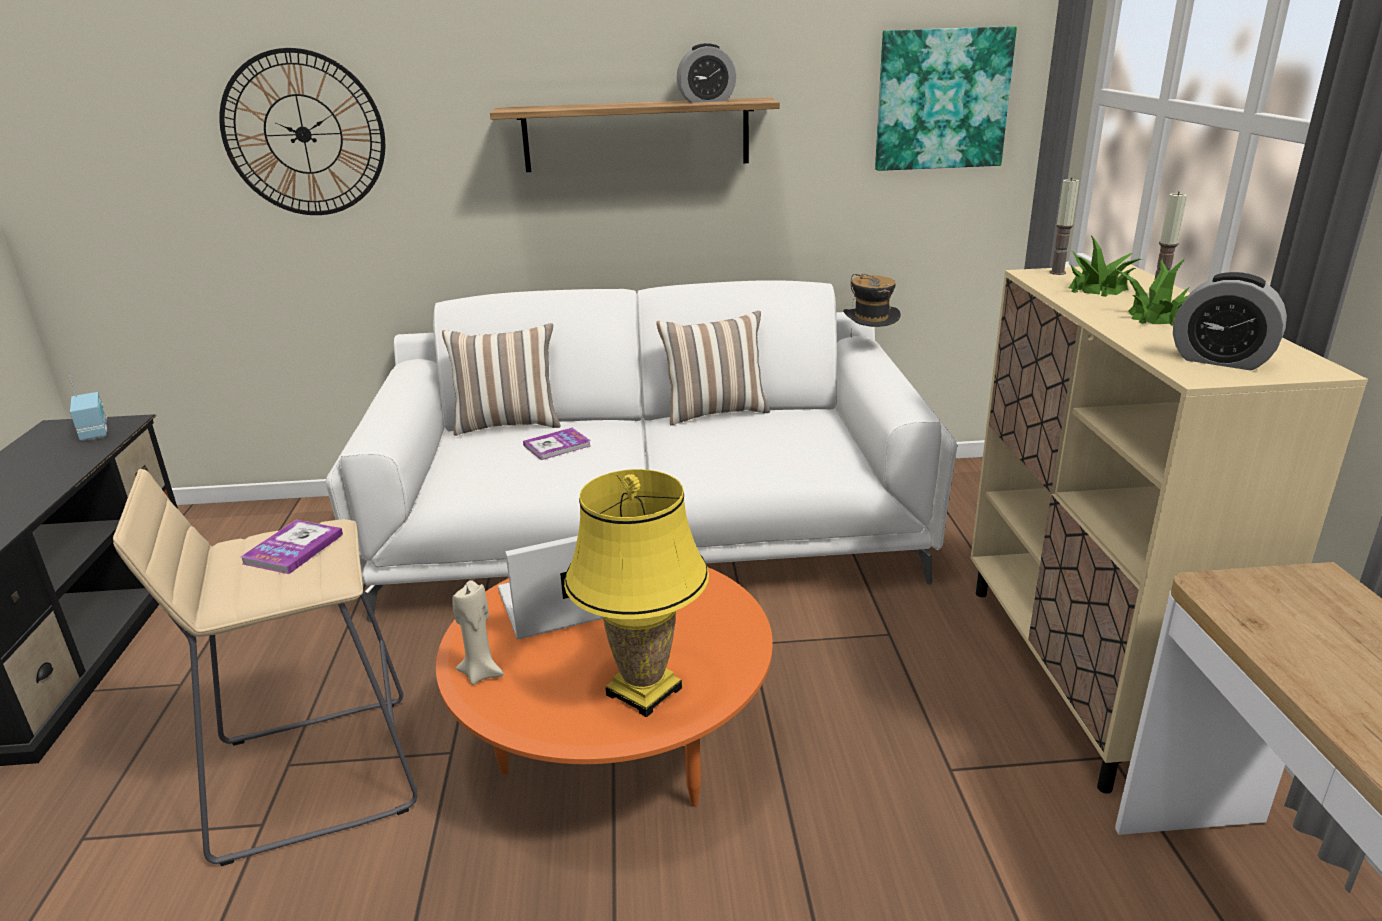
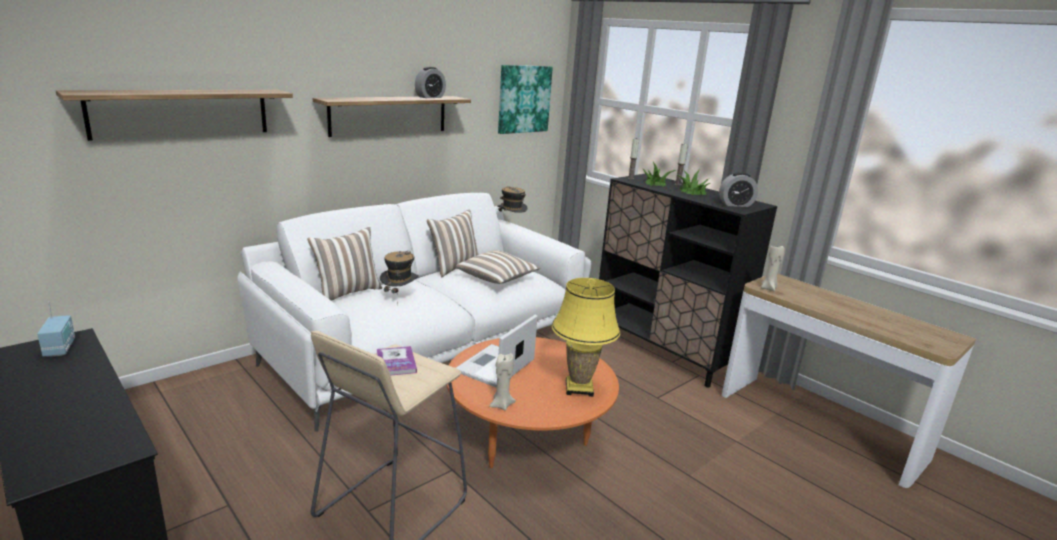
camera: 40 degrees left, 5 degrees down
(95, 432) = (60, 348): radio -> radio turned 45 degrees clockwise
(303, 134) = (181, 113): wall clock -> shelf
(557, 446) = (399, 297): book -> hat
(753, 446) = (498, 279): none -> pillow
(1084, 675) = (664, 351): beige cabinet -> black cabinet
(1238, 602) = (769, 288): none -> beige candle

